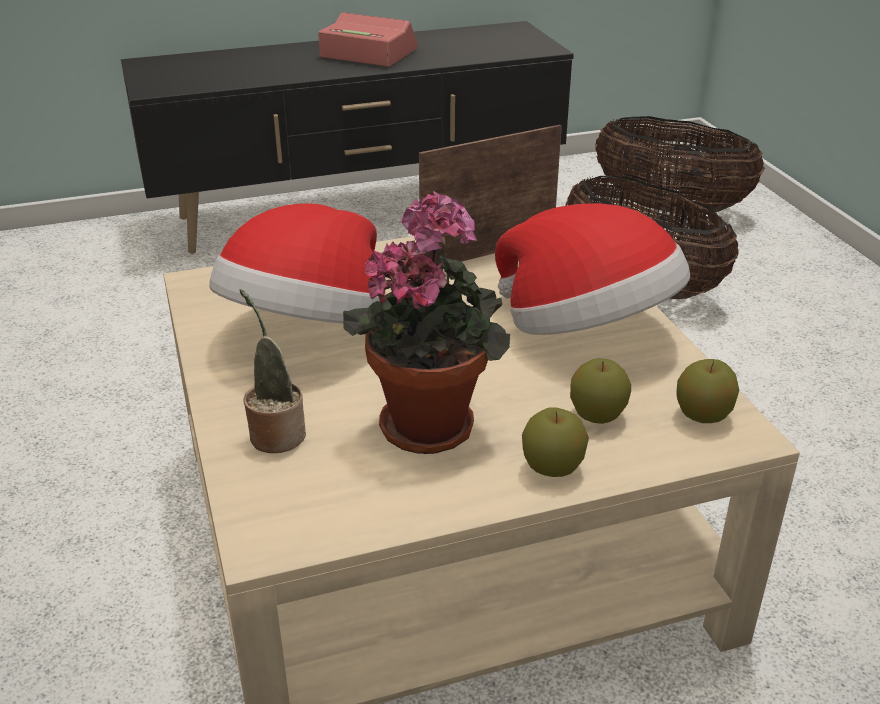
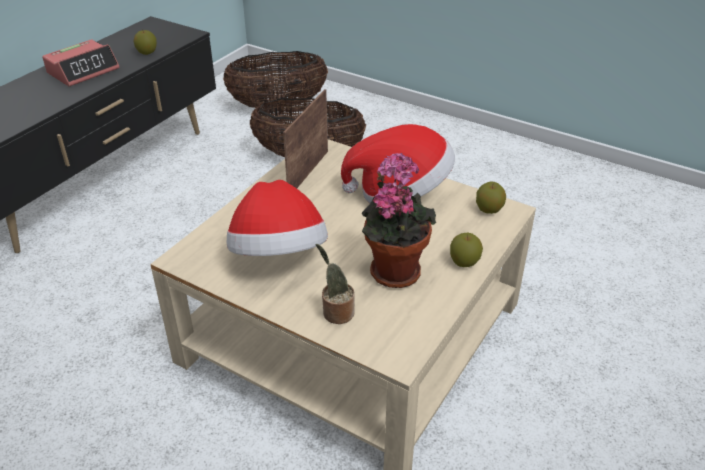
camera: 40 degrees left, 5 degrees up
(368, 53) = (83, 71): alarm clock -> alarm clock turned 150 degrees clockwise
(597, 415) = (452, 230): apple -> apple (147, 52)

